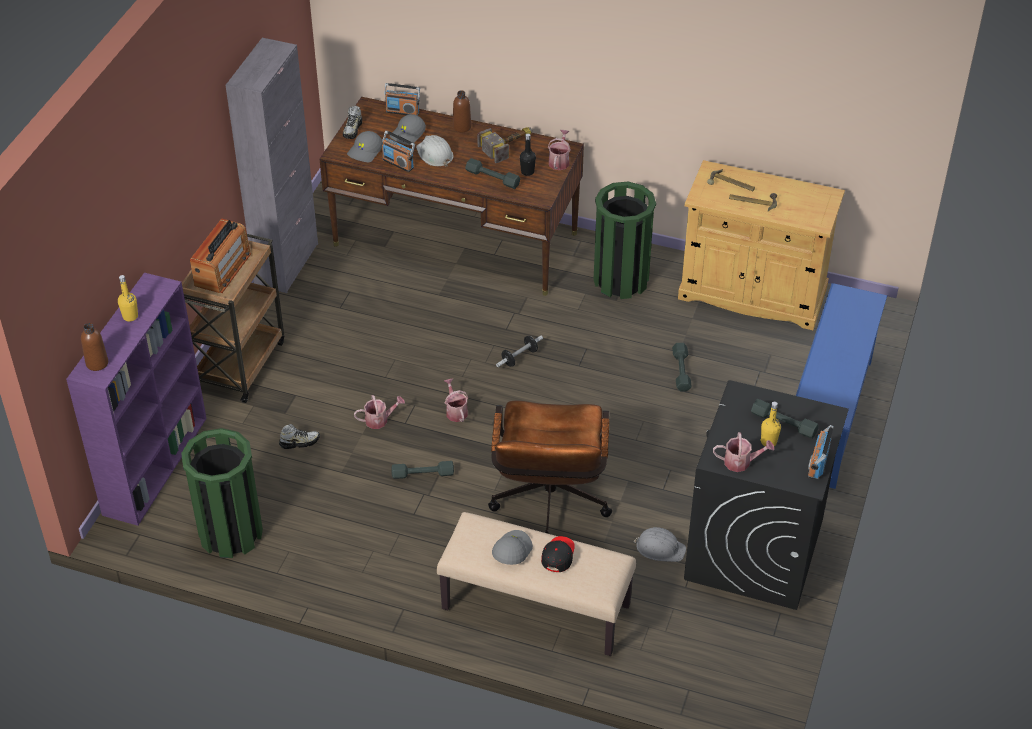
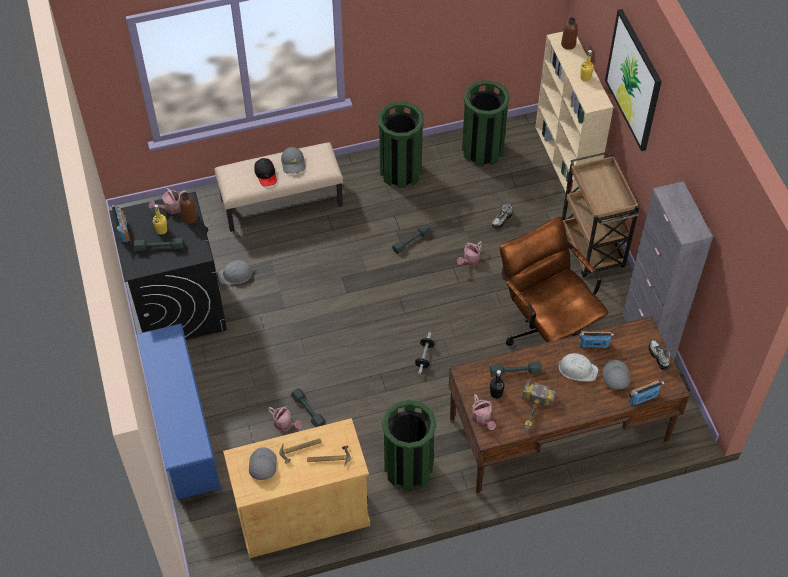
camera: 145 degrees right, 10 degrees up
(145, 179) = (634, 80): none -> picture
(156, 464) = (565, 162): purple bookcase -> beige bookcase
(223, 269) = (607, 189): radio -> none
(354, 563) = (400, 171): none -> green trash can
(365, 152) = (627, 341): grey cap -> grey cap (262, 466)
(455, 411) = (430, 293): watering can -> watering can (285, 424)
(462, 127) = (584, 409): brown bottle -> brown bottle (189, 218)
(549, 508) = (320, 263): brown office chair -> brown office chair (546, 329)

